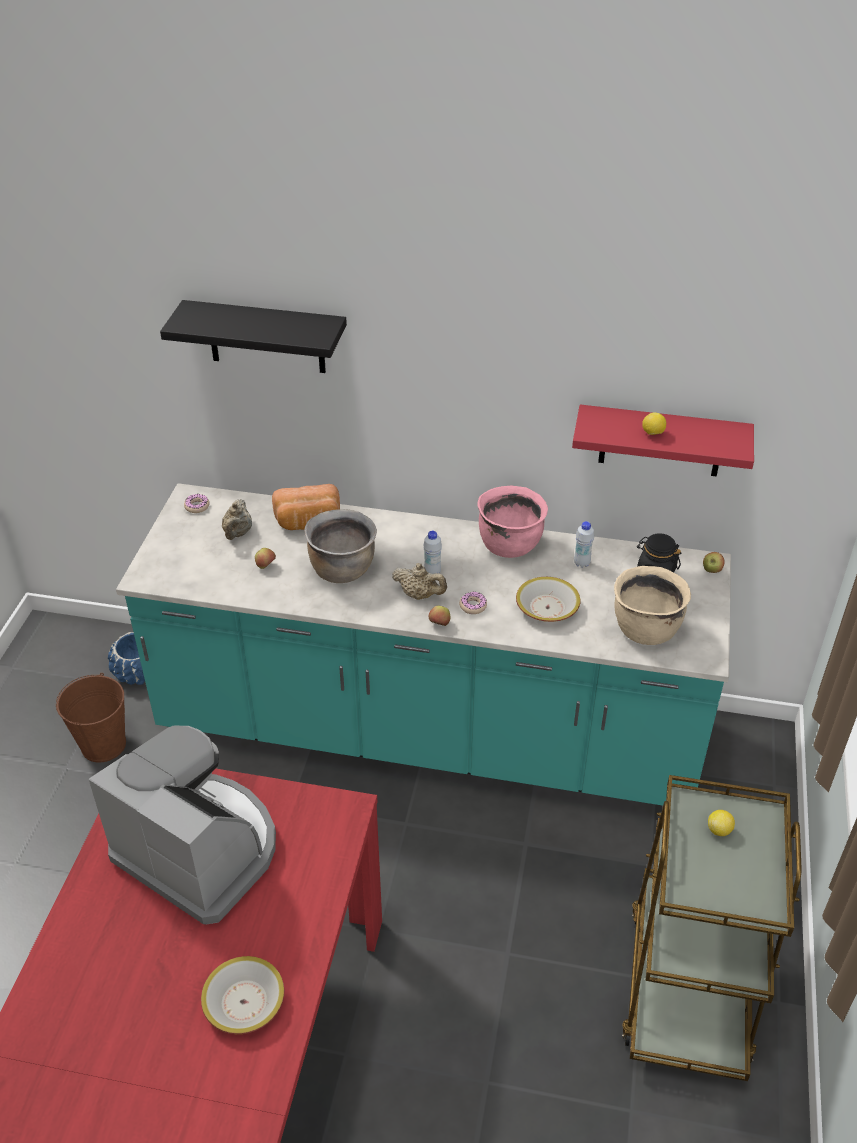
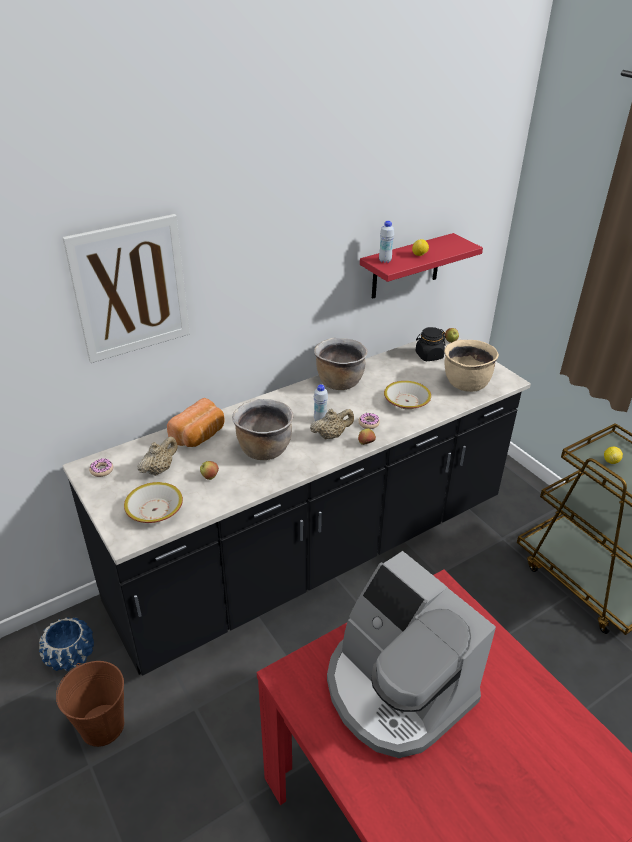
camera: 45 degrees left, 5 degrees down
(200, 849) = (396, 689): coffee machine -> coffee machine turned 120 degrees counterclockwise
(238, 533) = (159, 469): beige teapot -> beige teapot turned 105 degrees counterclockwise
(243, 1002) = (559, 755): bowl -> bowl (154, 510)
(266, 337) = (130, 289): black shelf -> picture
(428, 730) = (313, 552): turquoise counter -> black counter
(509, 545) = (339, 382): pink cooking pot -> brown cooking pot
(581, 563) = (389, 371): white bottle -> white bottle (385, 261)

